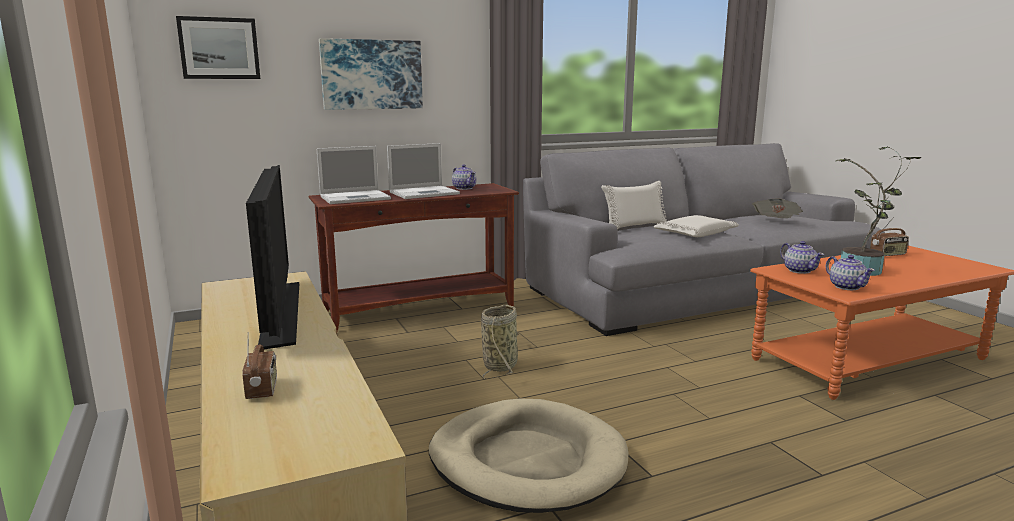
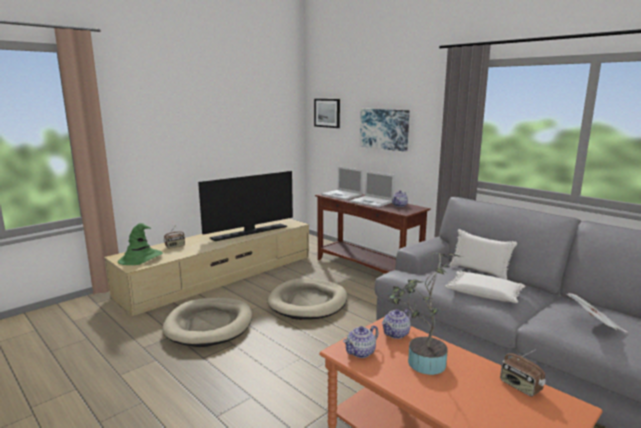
camera: 70 degrees right, 0 degrees up
(303, 436) = (141, 258): none -> green hat
(501, 365) = (308, 302): basket -> beige dog bed

